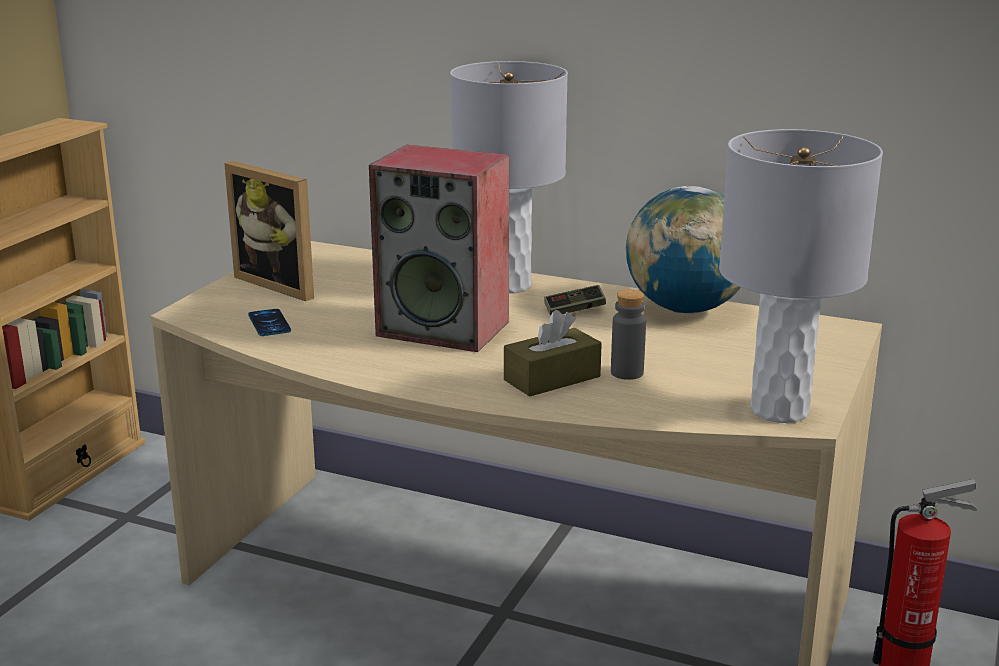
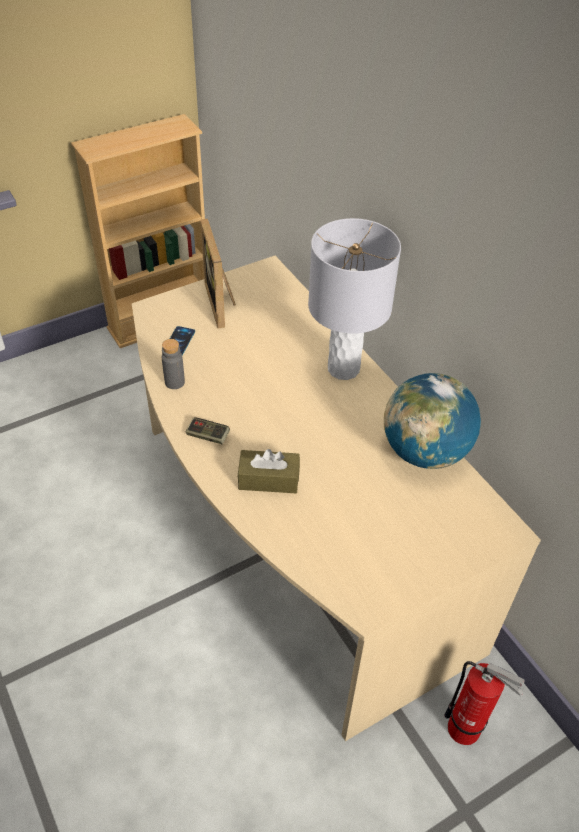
camera: 35 degrees right, 25 degrees up
(445, 328) = (263, 396): speaker -> none
(574, 310) = (354, 416): game controller -> game controller (208, 436)
(627, 373) = (315, 498): grey bottle -> grey bottle (174, 382)
(780, 411) = (362, 590): grey table lamp -> none

